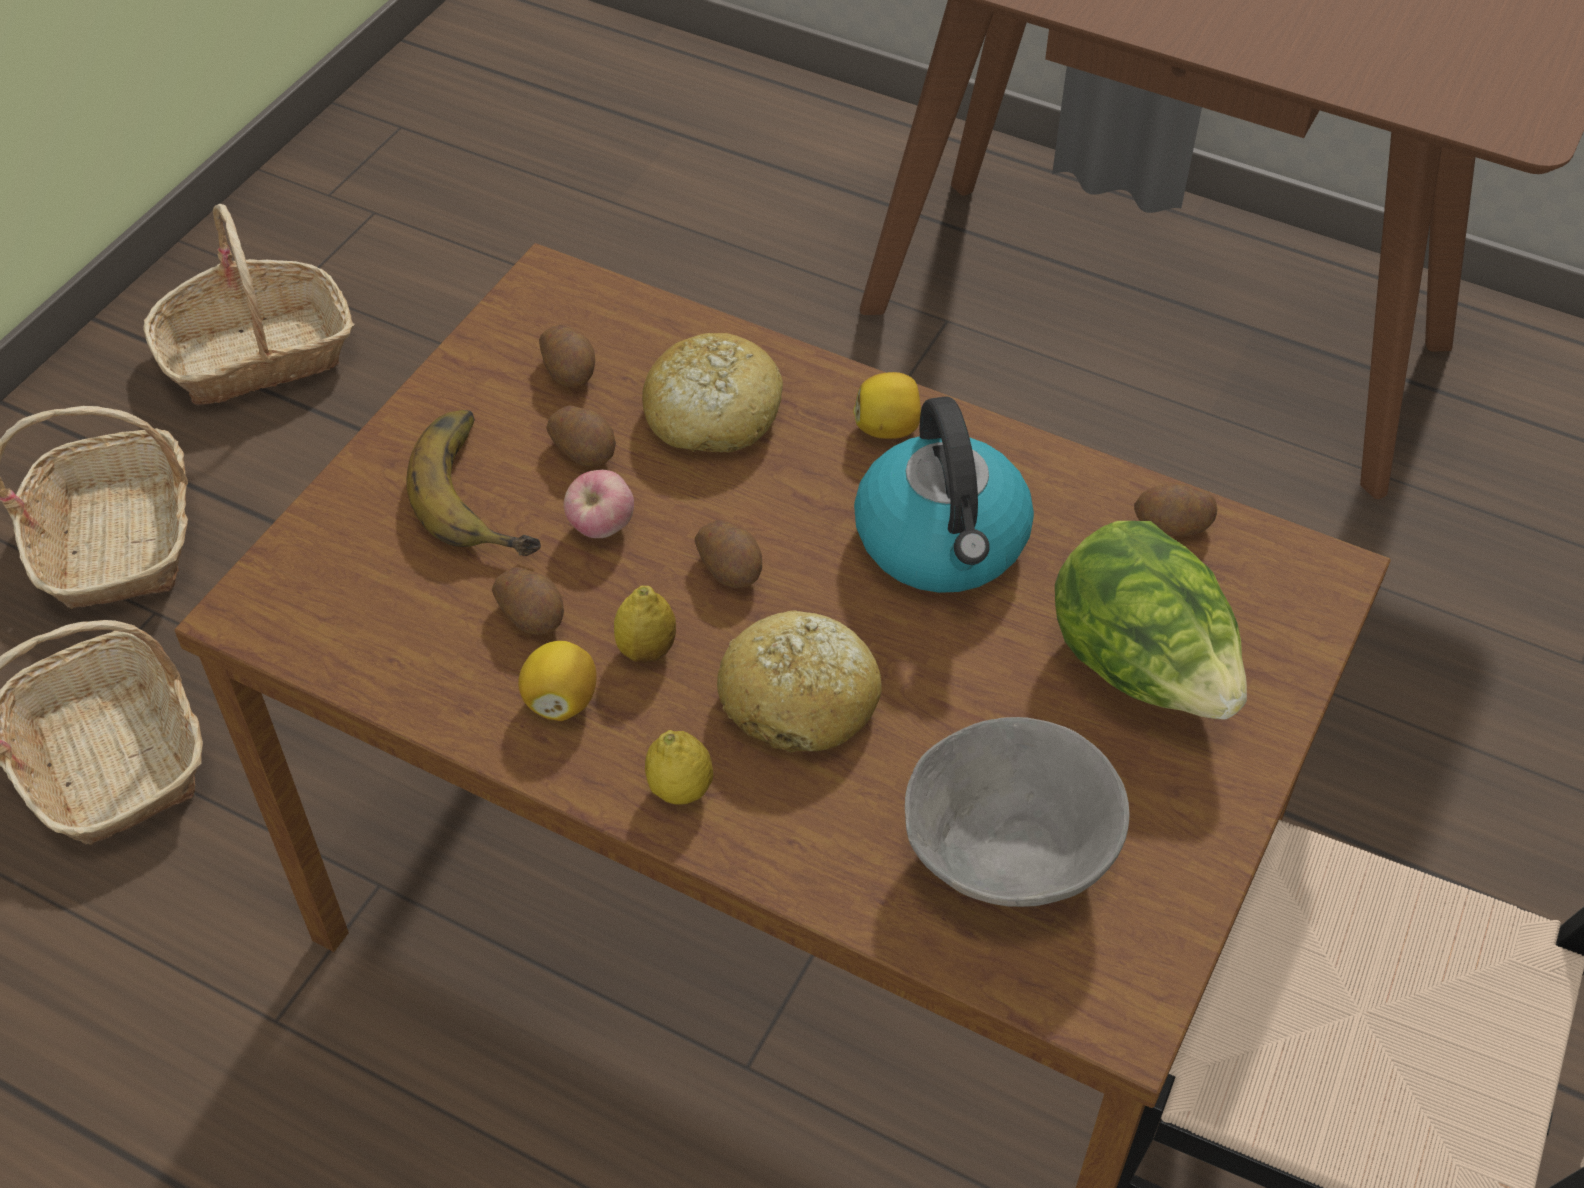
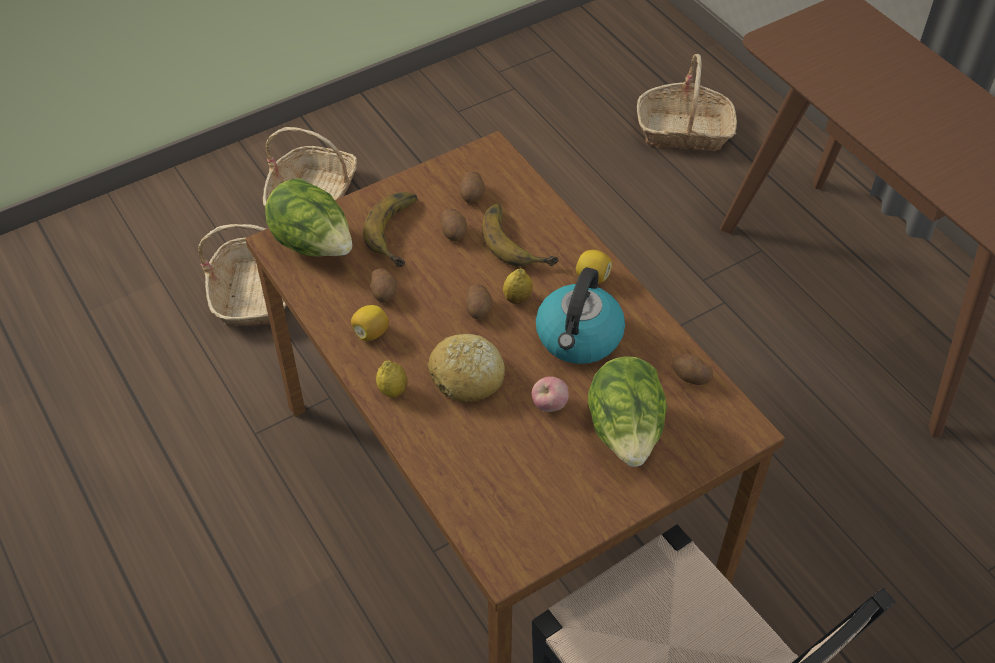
camera: 30 degrees right, 0 degrees up
(258, 354) = (421, 137): basket -> basket (684, 131)
(328, 584) = (314, 245): none -> lettuce
(602, 527) = (437, 268): apple -> apple (549, 405)
(647, 649) = (419, 327): lemon -> lemon (517, 298)
(712, 415) = (519, 239): bread -> banana
(1009, 852) = (508, 479): grey bowl -> none

